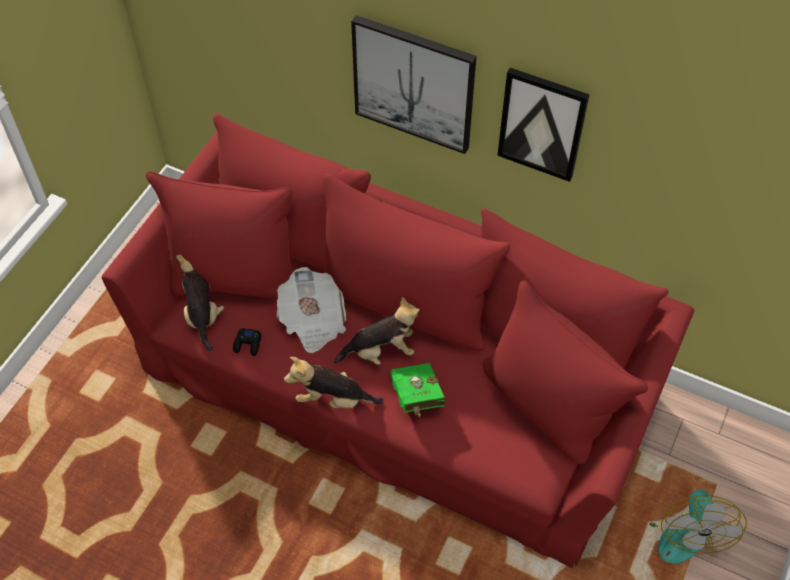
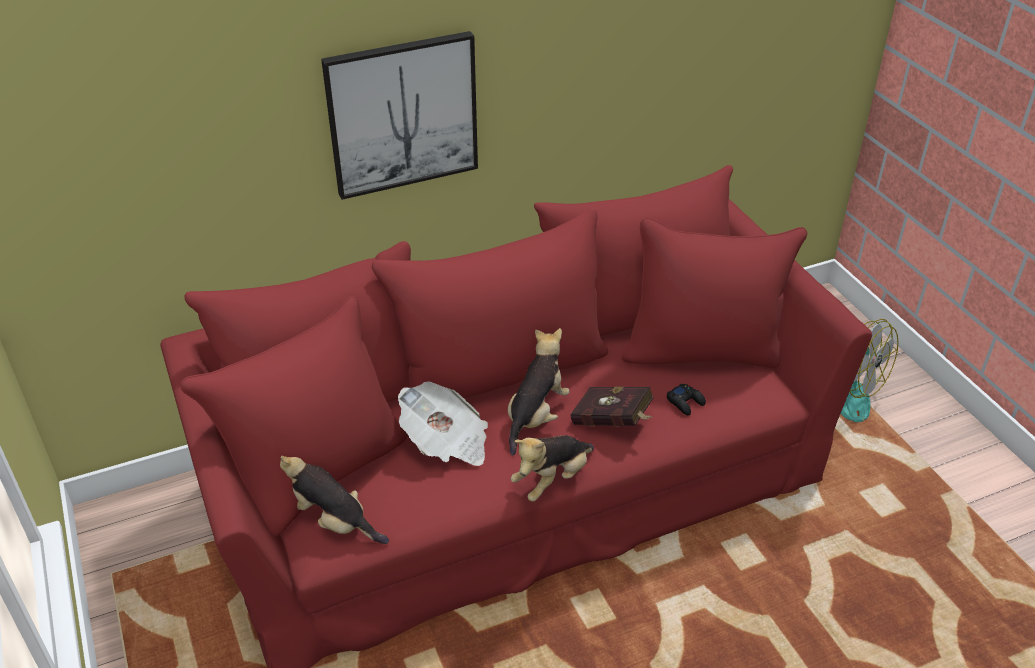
camera: 50 degrees left, 15 degrees down
(248, 344) = (415, 506): black game controller -> black game controller (685, 402)
(416, 398) = (613, 422): green book -> red book
(542, 124) = (548, 78): picture -> none

